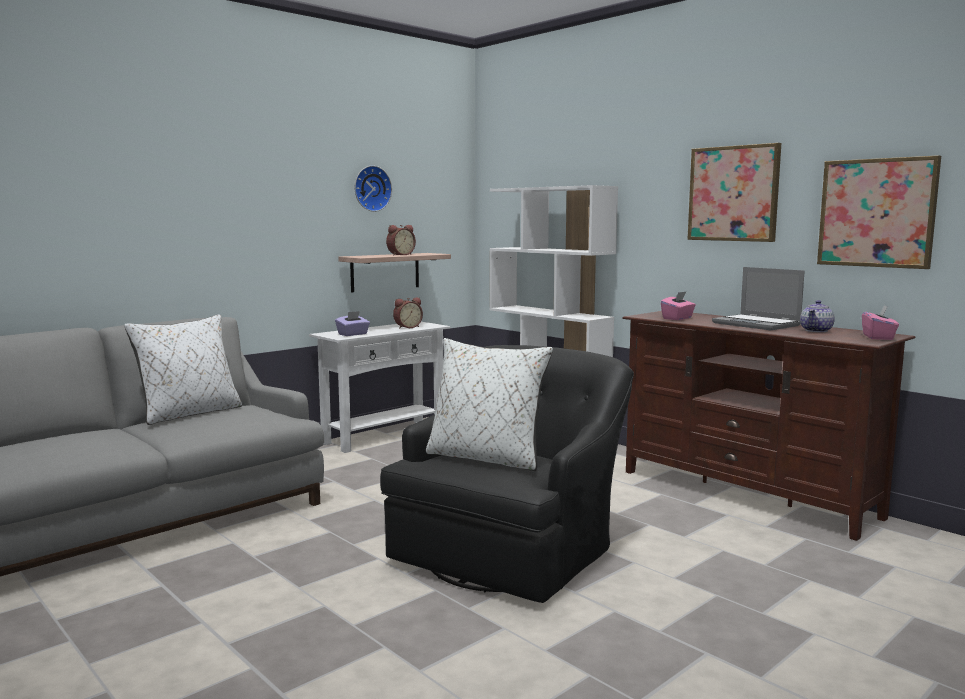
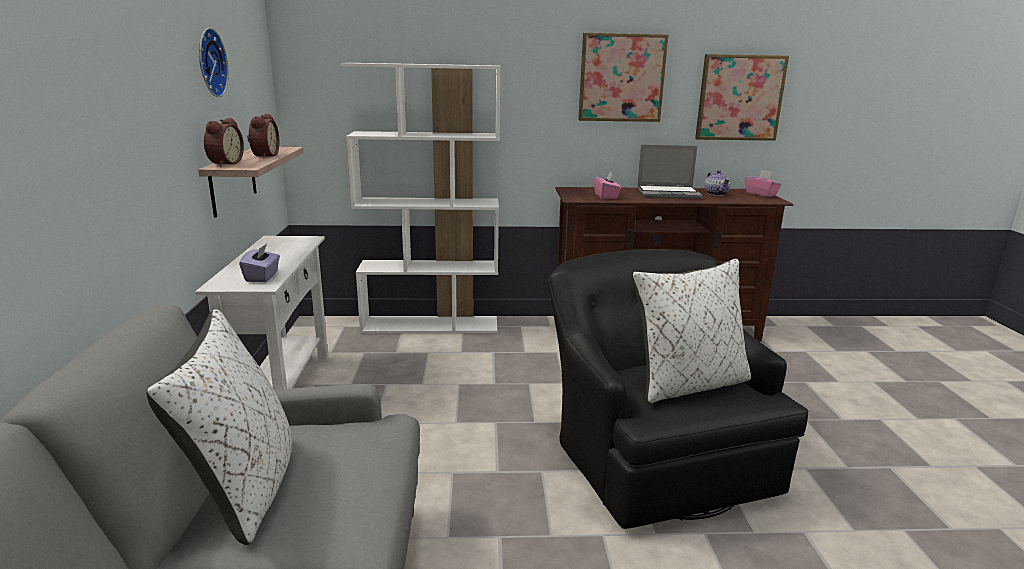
camera: 50 degrees left, 10 degrees up
(407, 327) = (286, 249): alarm clock -> alarm clock (224, 164)

